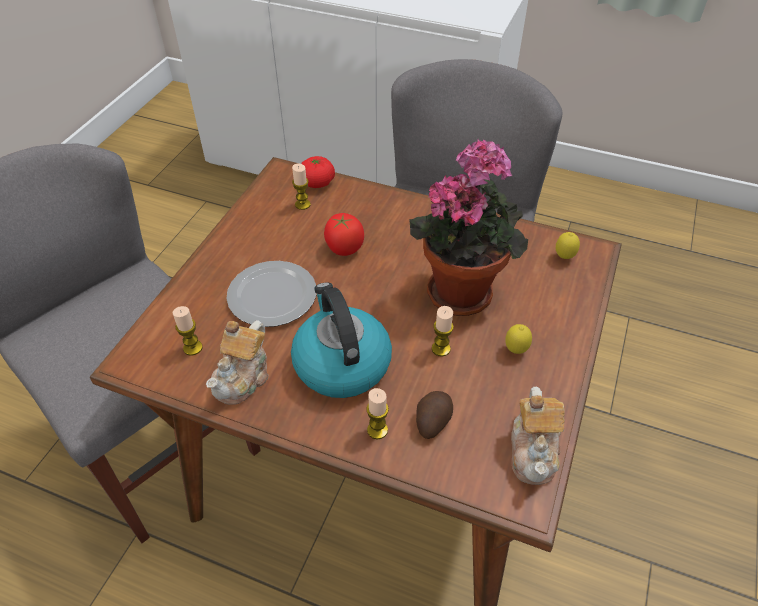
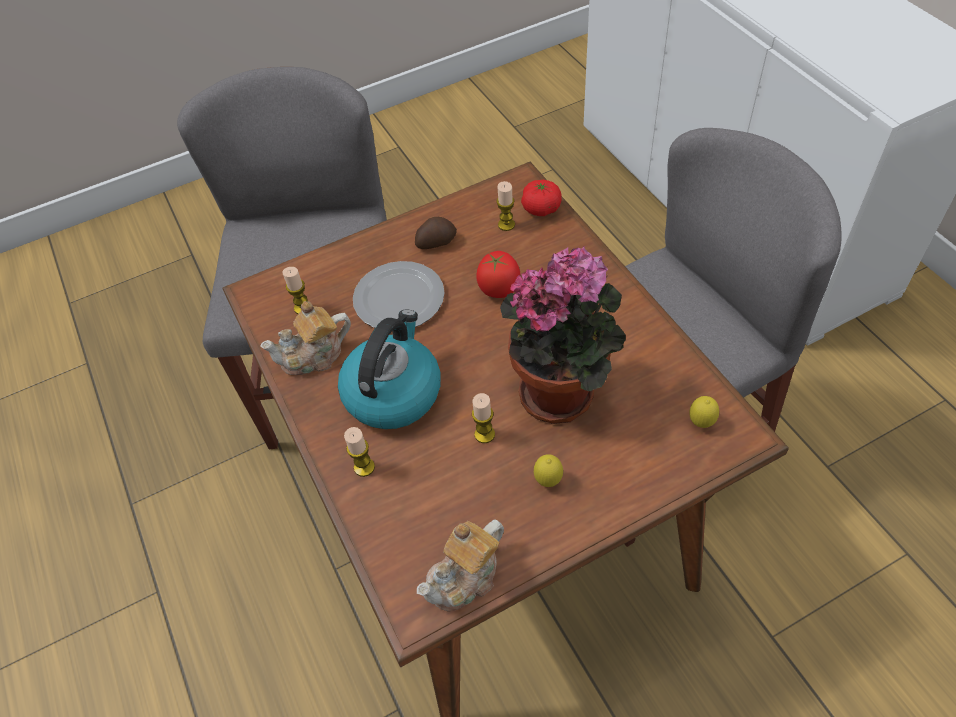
camera: 45 degrees right, 5 degrees up
(432, 420) = (412, 490): potato -> potato (436, 242)

